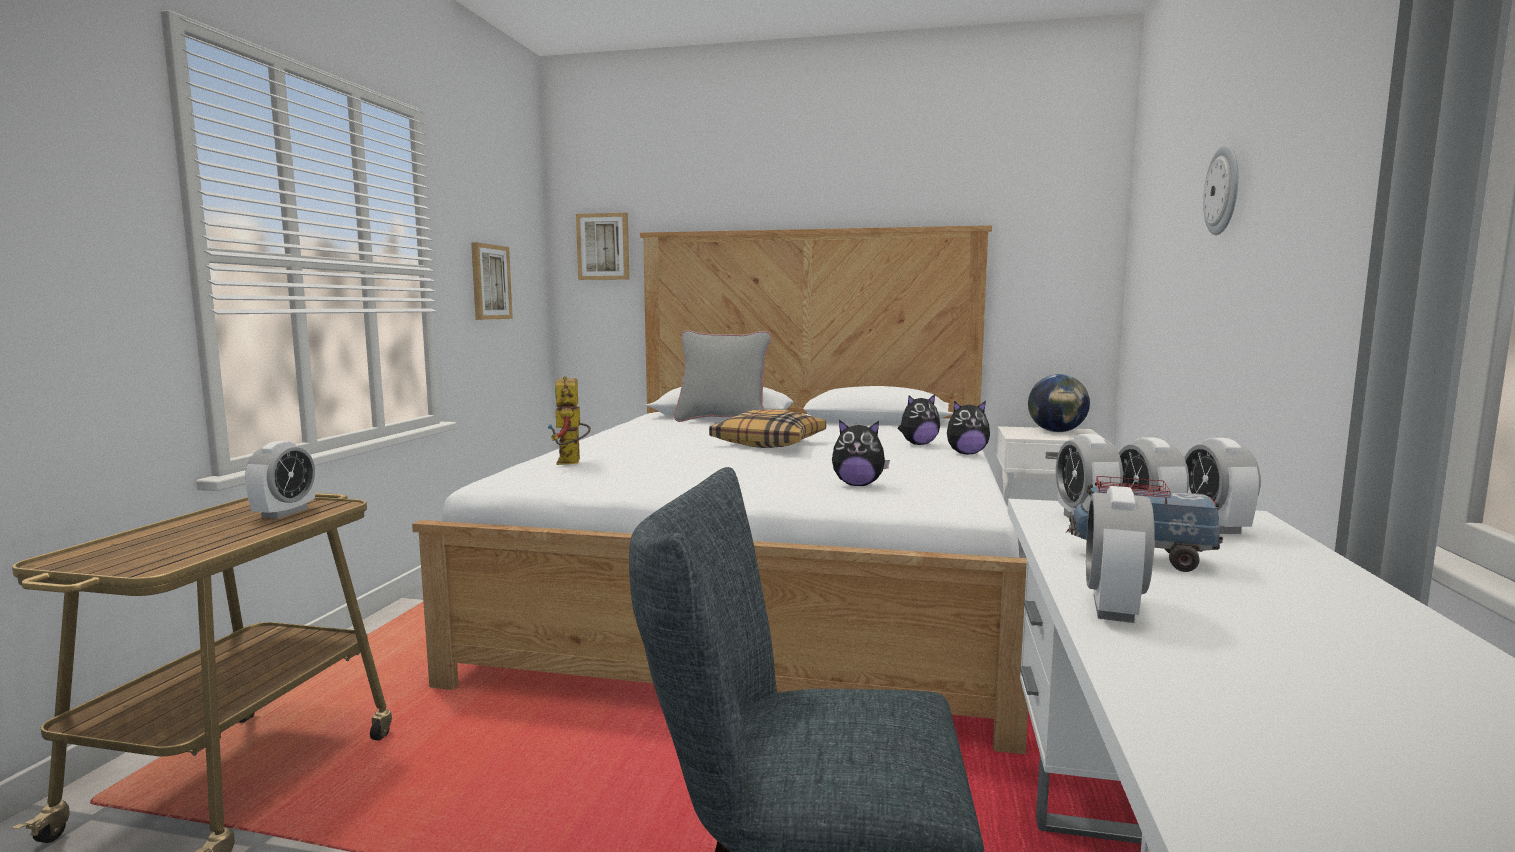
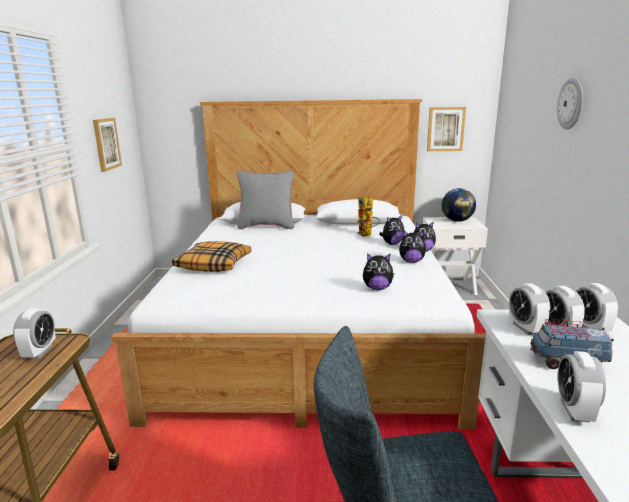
camera: 10 degrees left, 10 degrees up
(571, 463) = (199, 282): toy robot -> toy robot (367, 235)
(603, 246) = (174, 110): picture -> picture (445, 129)
(769, 443) = (307, 249): pillow -> pillow (214, 264)
(939, 462) = (411, 261): none -> plush toy

